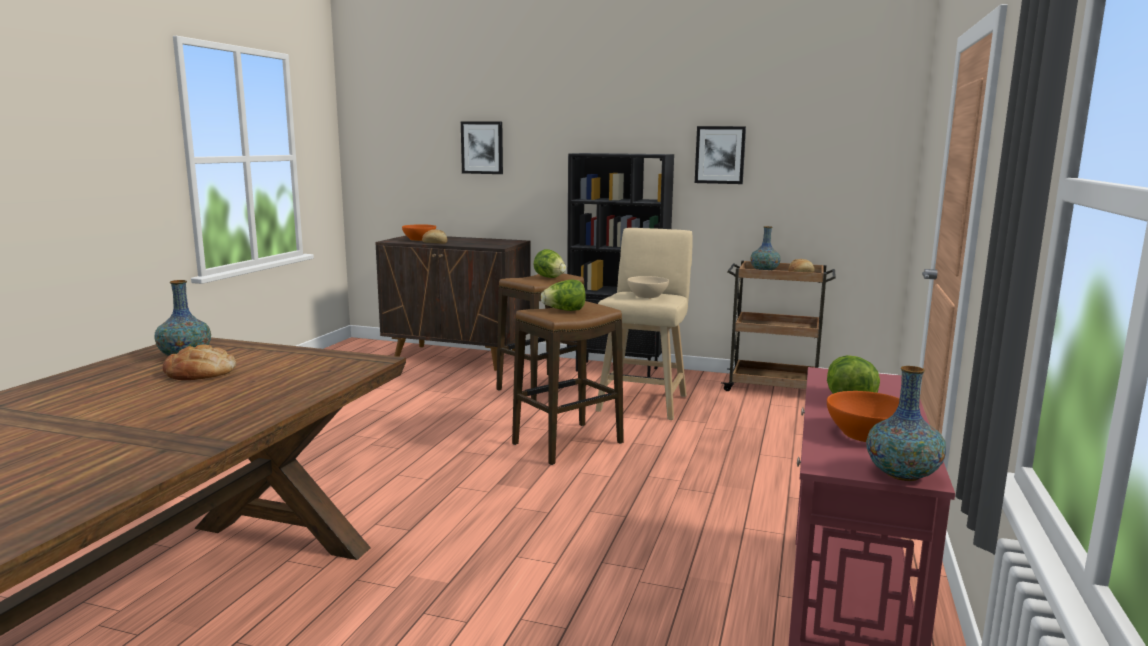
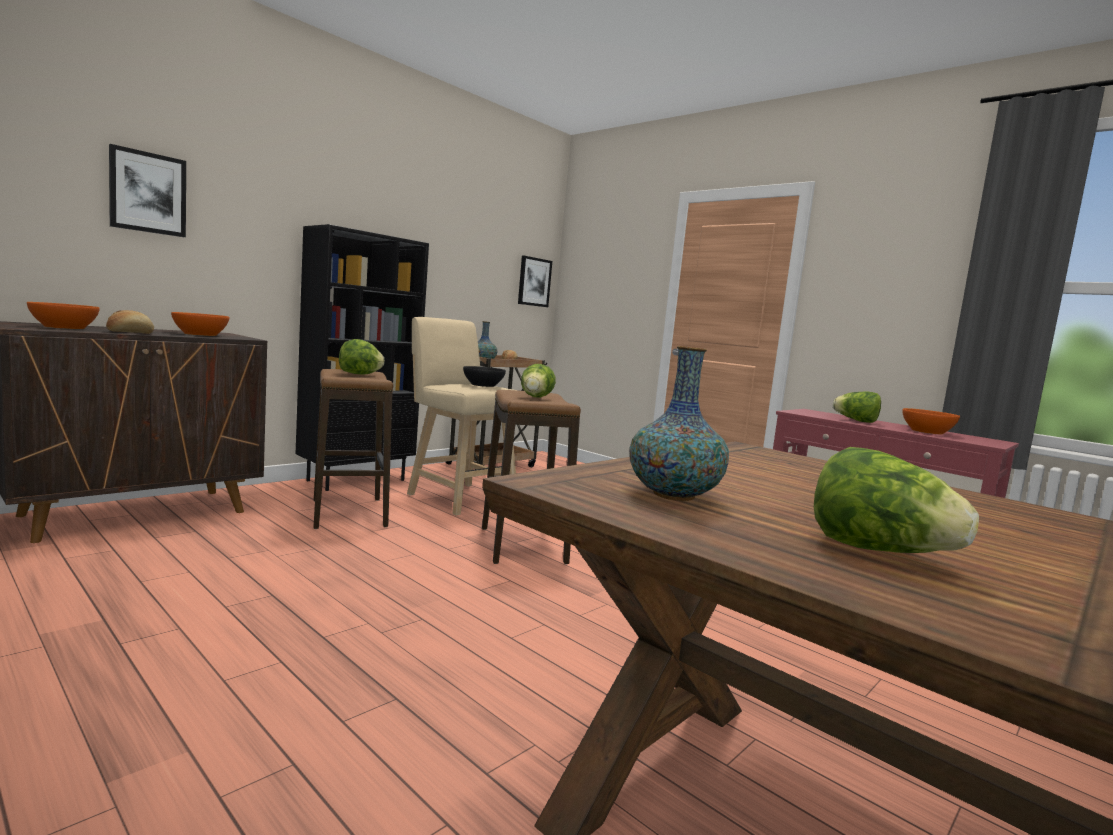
camera: 65 degrees left, 5 degrees down
(103, 386) = (878, 551): none -> lettuce
(201, 372) = (786, 499): bread -> none
(483, 243) = (200, 334): none -> orange bowl
(647, 295) = (483, 385): beige bowl -> black bowl
(720, 155) = (437, 251): picture -> picture (534, 282)
(902, 474) = (997, 441): vase -> none

